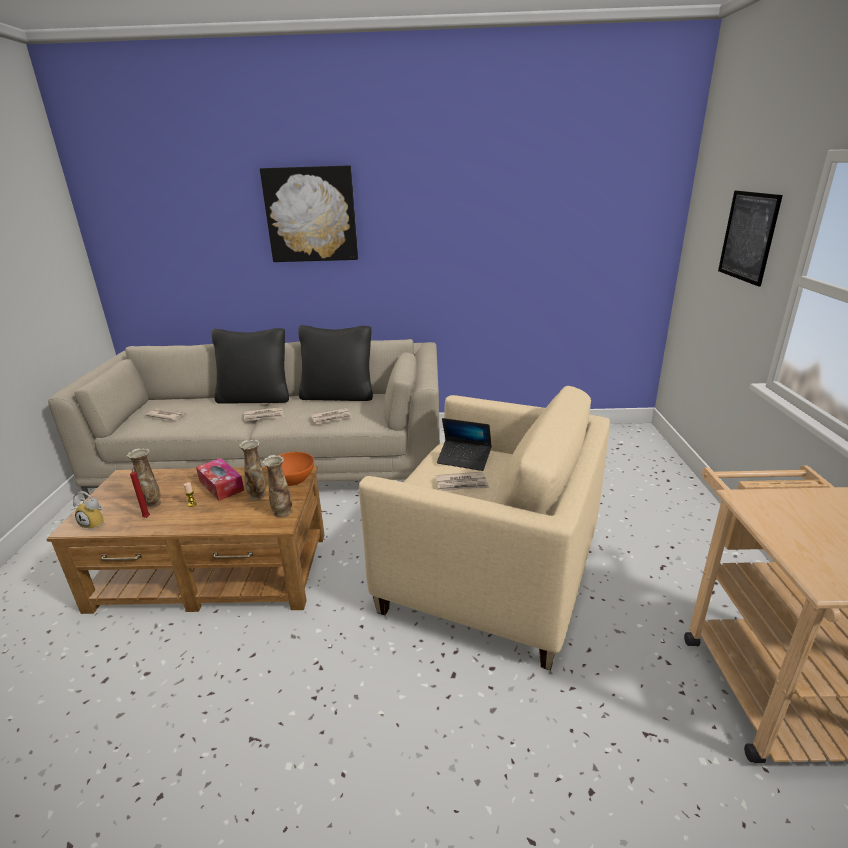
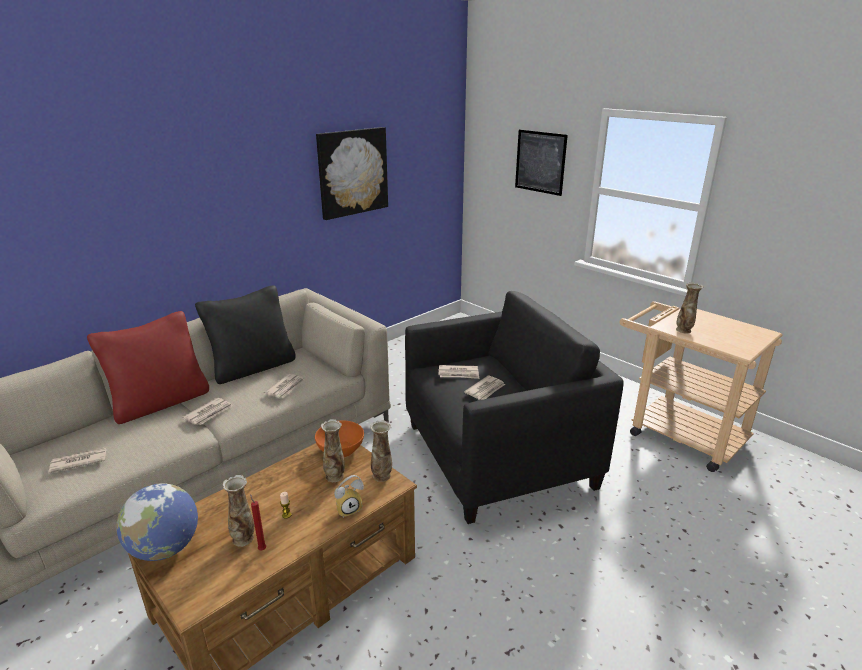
camera: 45 degrees left, 0 degrees up
(96, 523) = (216, 586): alarm clock -> alarm clock (349, 508)
(118, 487) = (165, 548): none -> globe
(221, 485) = (284, 487): tissue box -> none
(255, 398) = (160, 402): black pillow -> red pillow
(311, 215) = (166, 176): picture -> picture (352, 172)
(464, 459) = (459, 374): laptop -> newspaper
(490, 571) = (497, 455): beige armchair -> black armchair
(772, 514) = (684, 330): none -> vase

